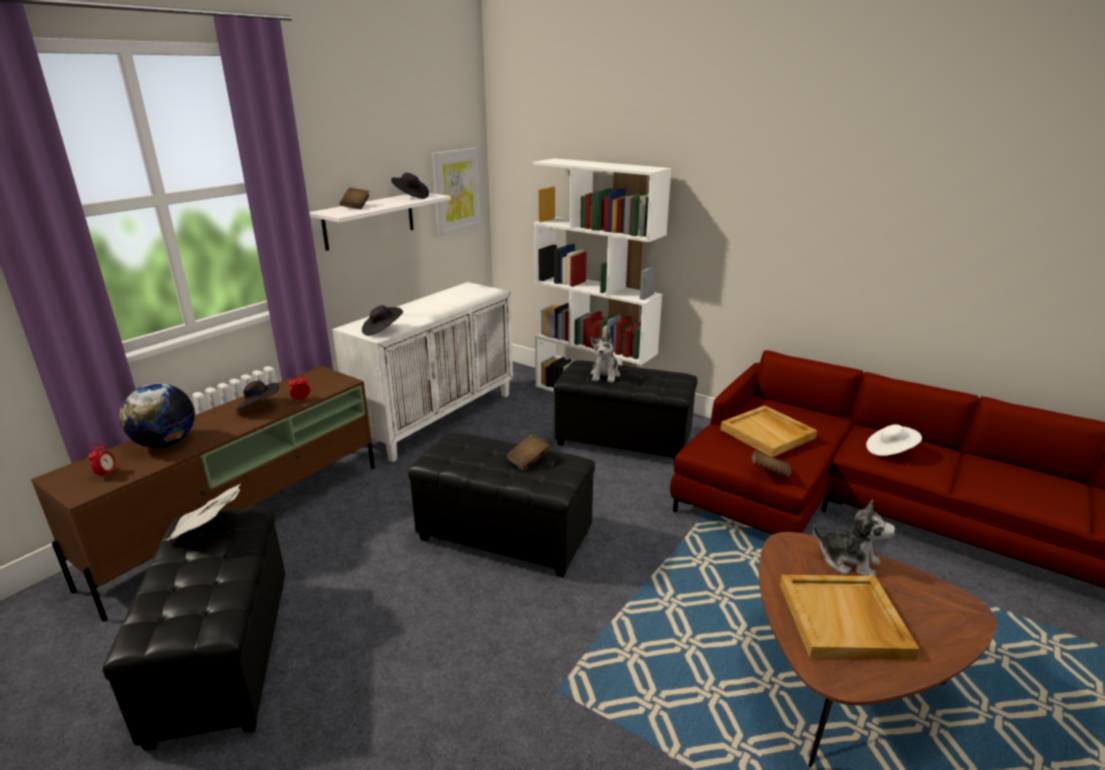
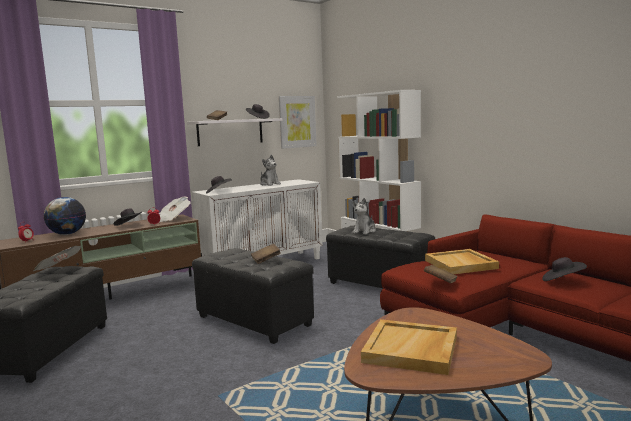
camera: 20 degrees right, 15 degrees down
(319, 382) = (172, 219): none -> newspaper
(848, 561) = (451, 324): plush toy -> plush toy (270, 184)
(890, 451) = (562, 281): white hat -> black hat

